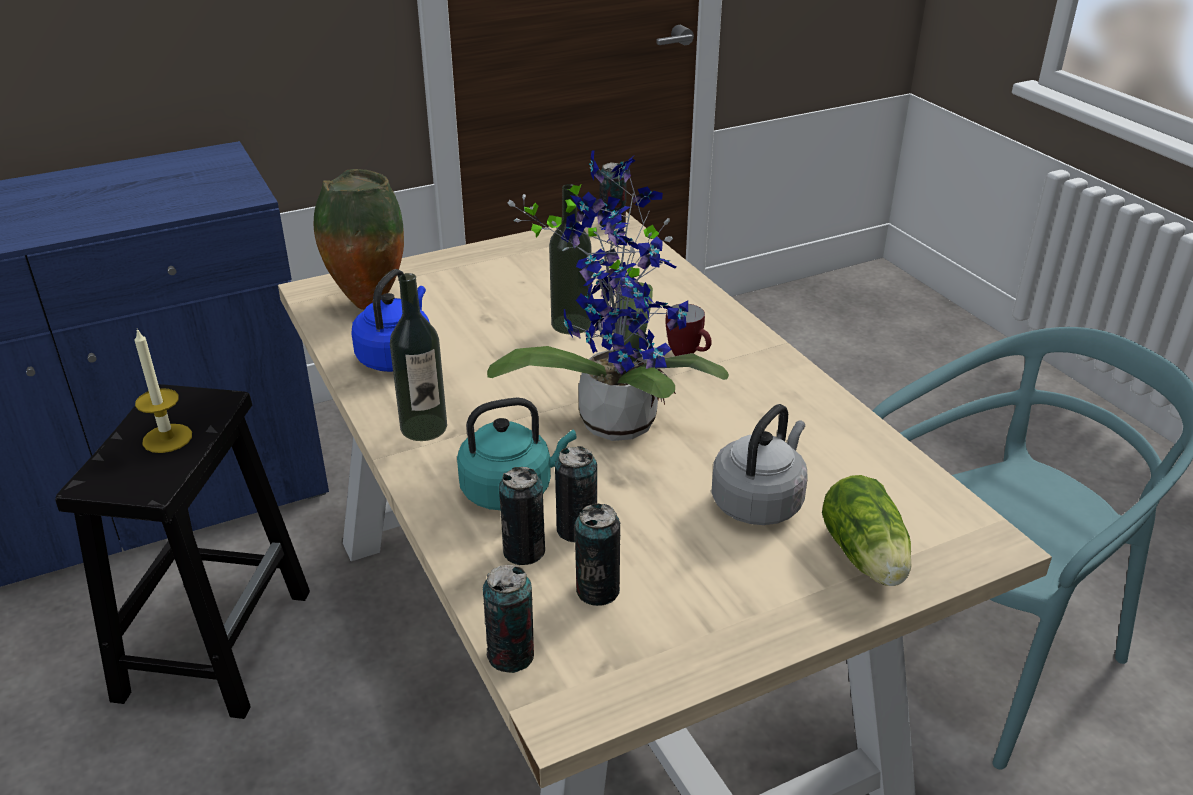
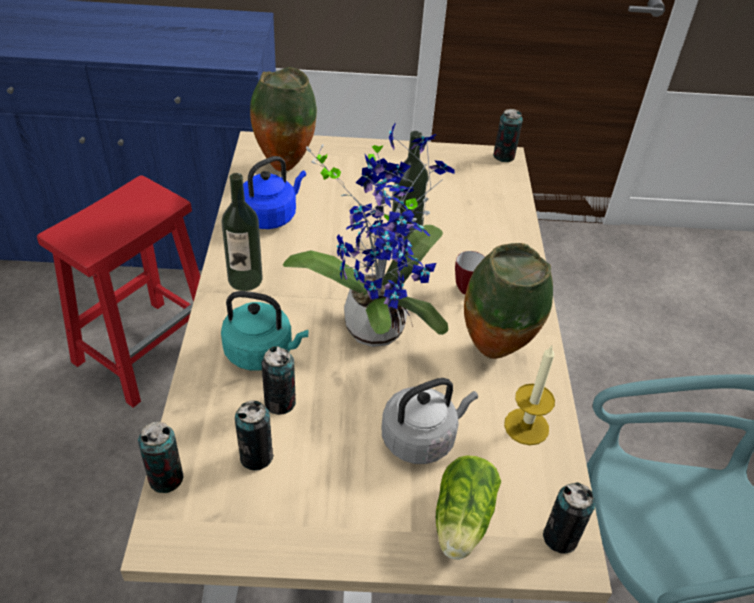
camera: 25 degrees right, 10 degrees up
(167, 438) = (122, 218): candle -> candle (526, 426)
(216, 641) = (147, 349): black stool -> red stool
(524, 551) = (234, 404): can -> can (560, 537)
(763, 398) = (495, 351): none -> vase

